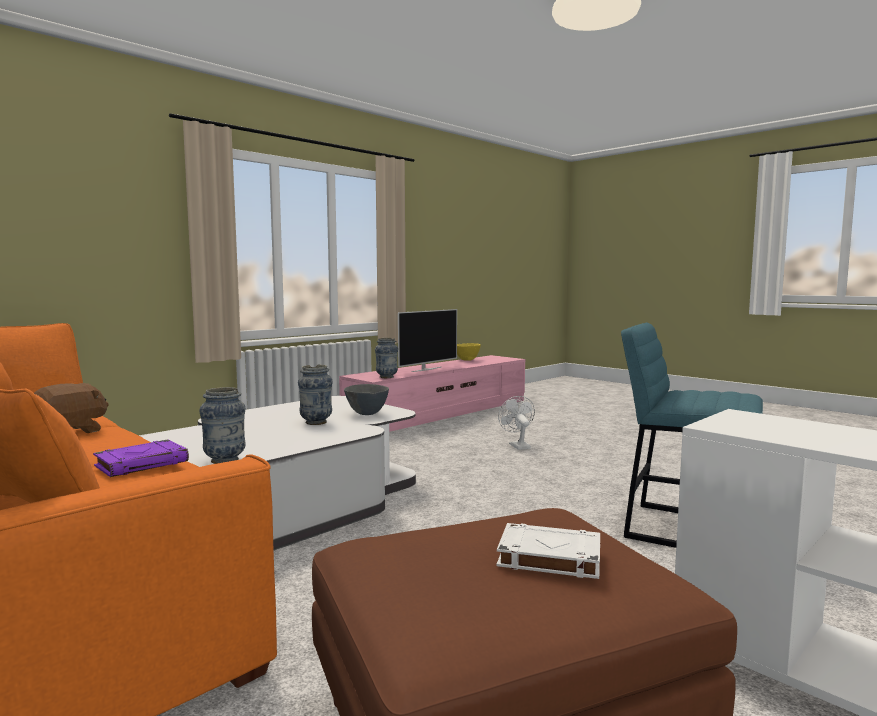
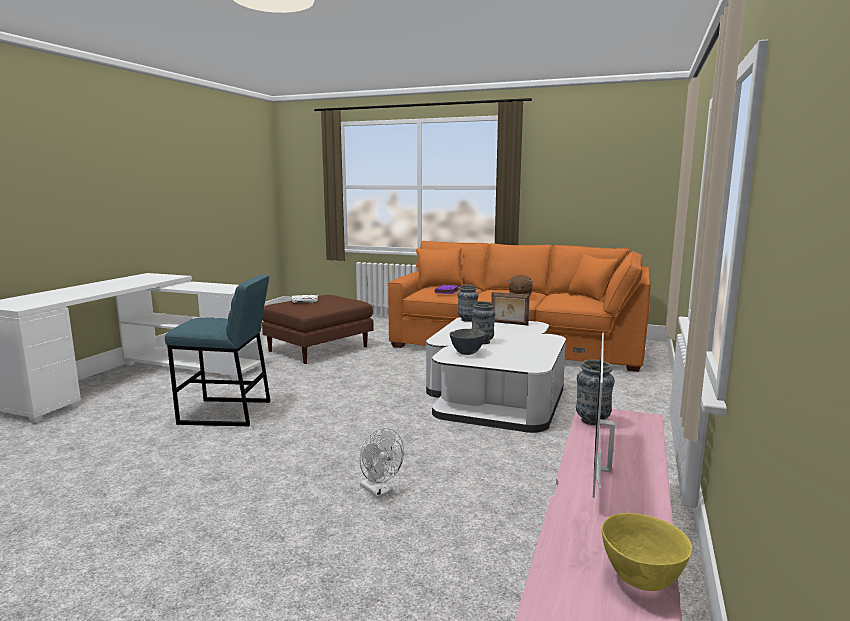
camera: 155 degrees right, 5 degrees up
(189, 443) = (509, 323): none -> picture frame

